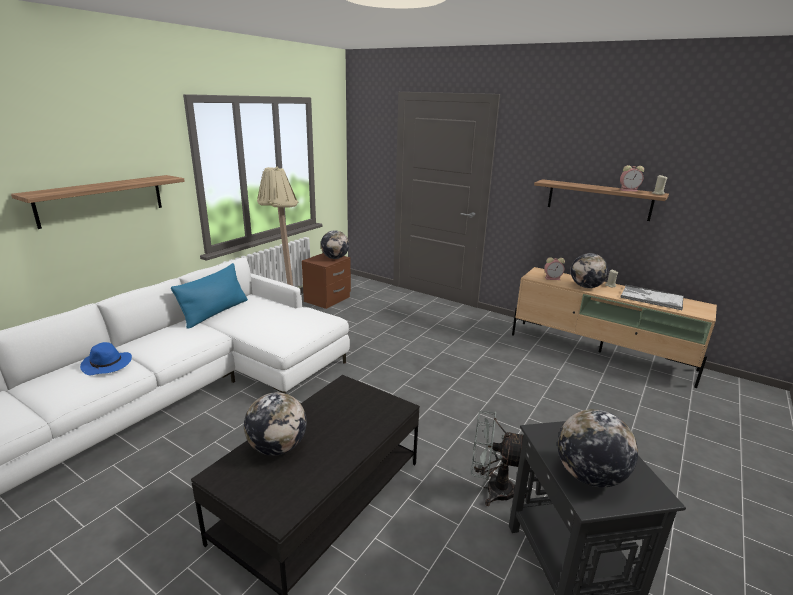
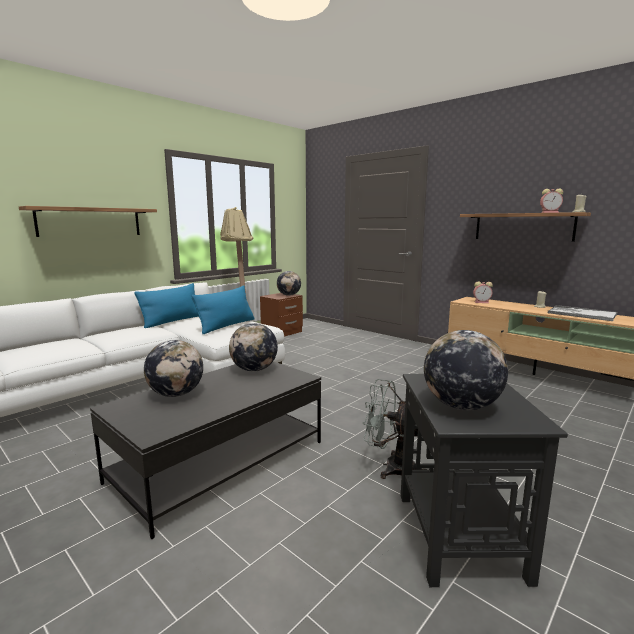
camera: 10 degrees right, 10 degrees down
(107, 365) = (68, 343): blue hat -> none
(284, 319) = (226, 326): none -> blue pillow
(586, 287) = (514, 307): globe -> globe (254, 370)

